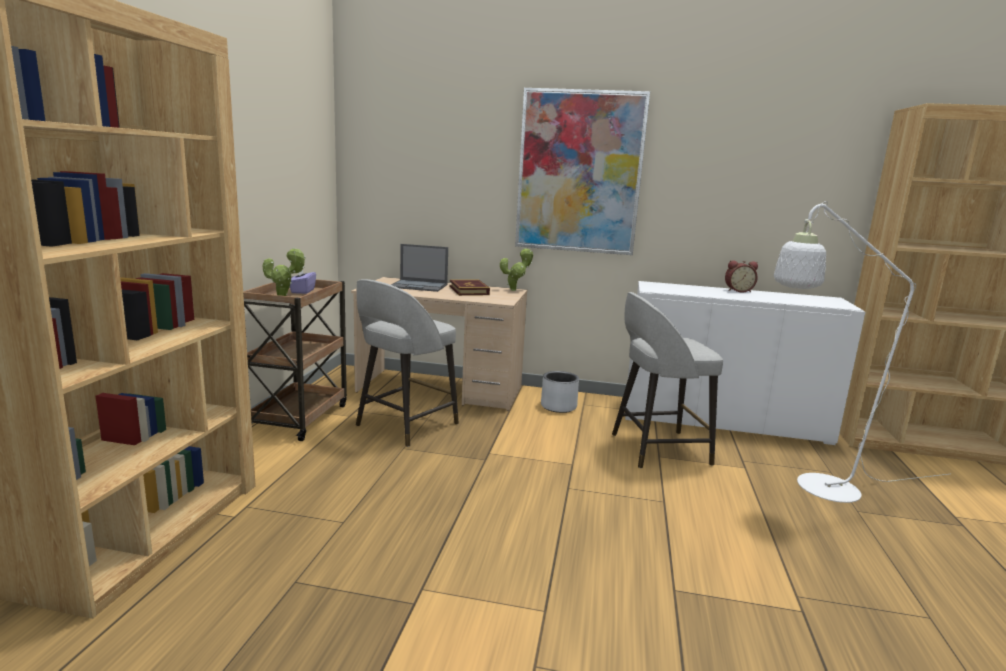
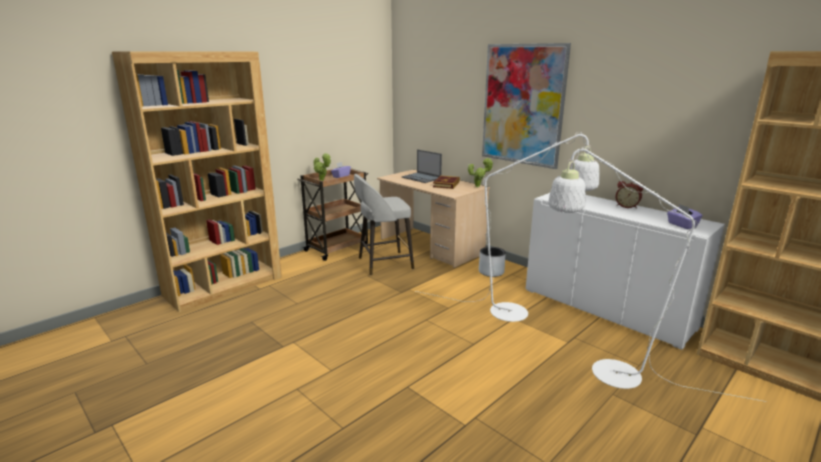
camera: 35 degrees right, 5 degrees up
(657, 449) = (519, 313): grey stool -> white floor lamp
(820, 302) = (681, 225): none -> purple tissue box

